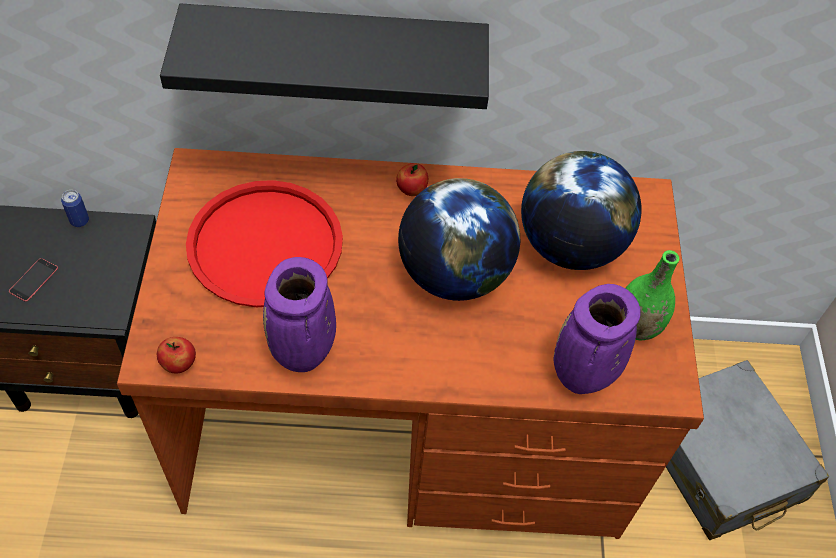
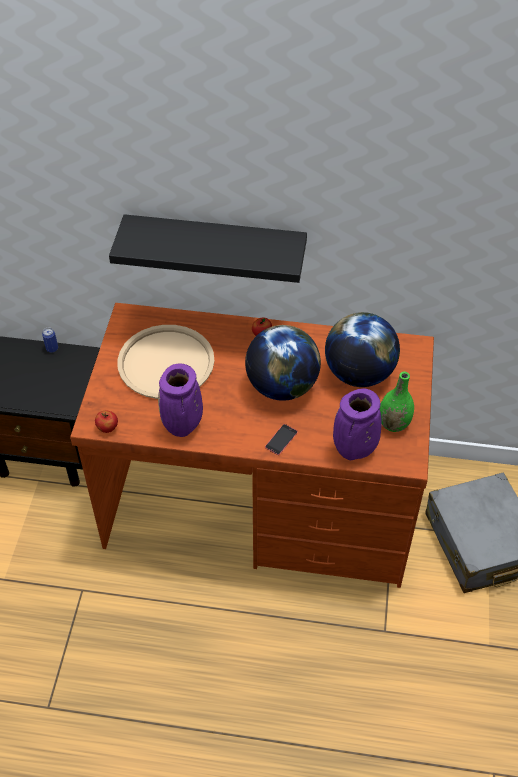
camera: 10 degrees right, 5 degrees down
(34, 280) = (21, 383): phone -> phone (281, 439)
(265, 245) = (166, 363): red tray -> beige tray

